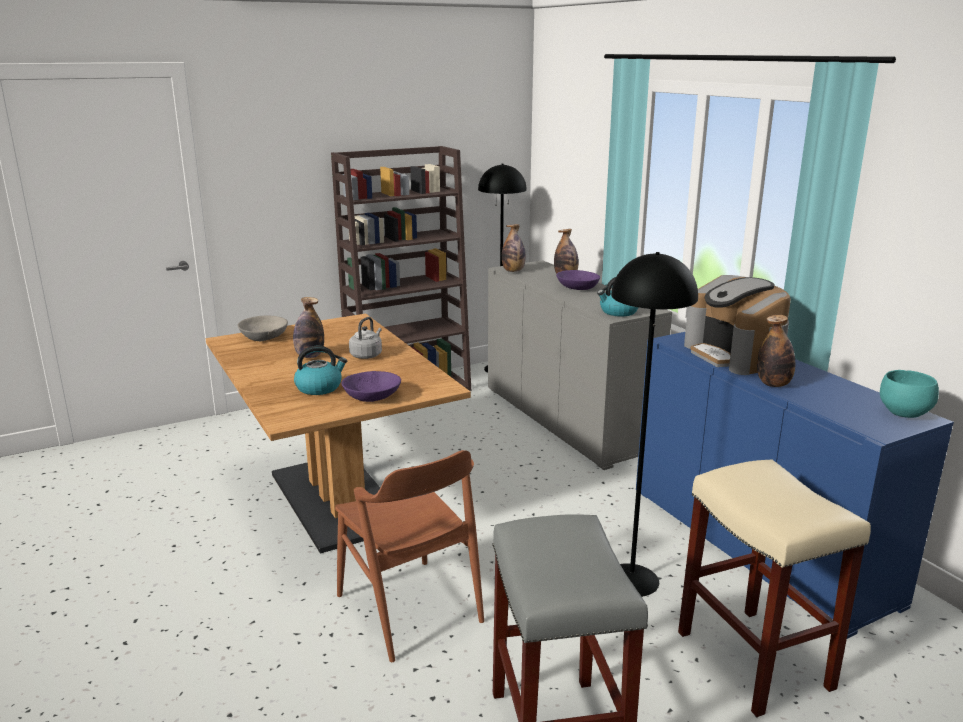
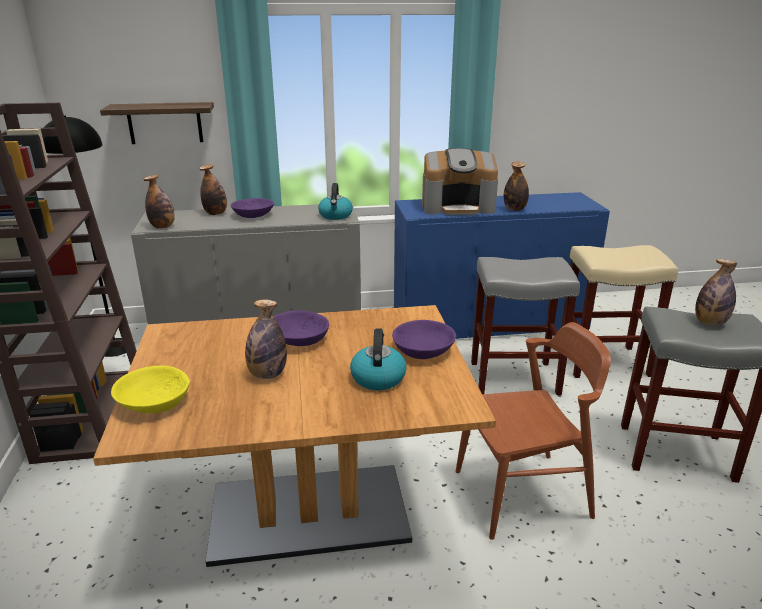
camera: 70 degrees left, 5 degrees up
(264, 337) = (154, 402): grey bowl -> yellow bowl
(367, 355) = (298, 339): grey kettle -> purple bowl
(570, 557) = (710, 322): none -> bottle
(583, 186) = (165, 123): none -> shelf
(630, 579) = (513, 378): black floor lamp -> grey stool
(902, 413) = (568, 197): turquoise bowl -> none

